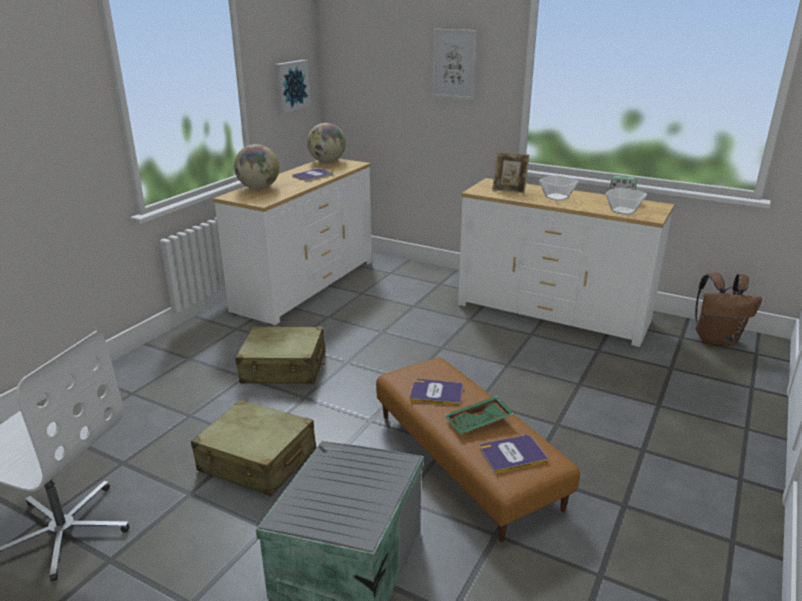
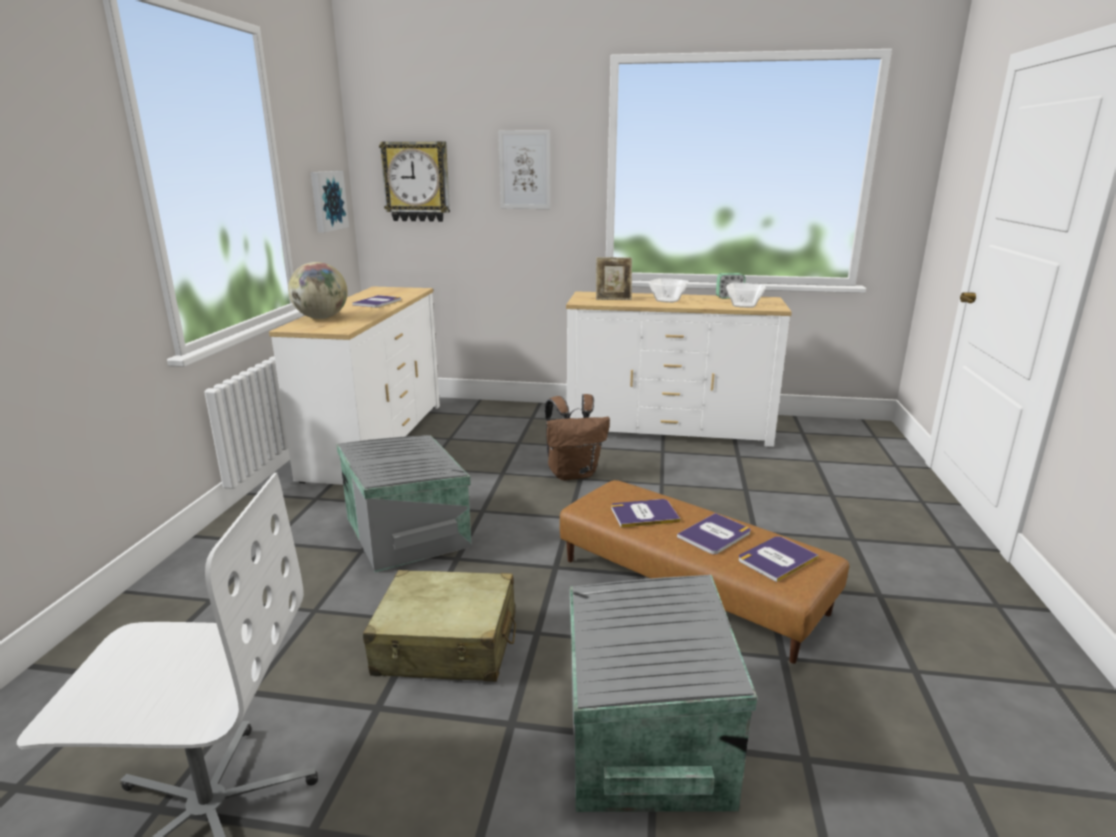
camera: 20 degrees left, 5 degrees down
(284, 368) = (408, 531): beige suitcase -> grey storage box
(327, 161) = (380, 290): globe -> none
(367, 70) = (416, 182): none -> wall clock
(479, 422) = (714, 535): green tray -> book
(716, 339) = (833, 429): brown backpack -> brown backpack (573, 473)

